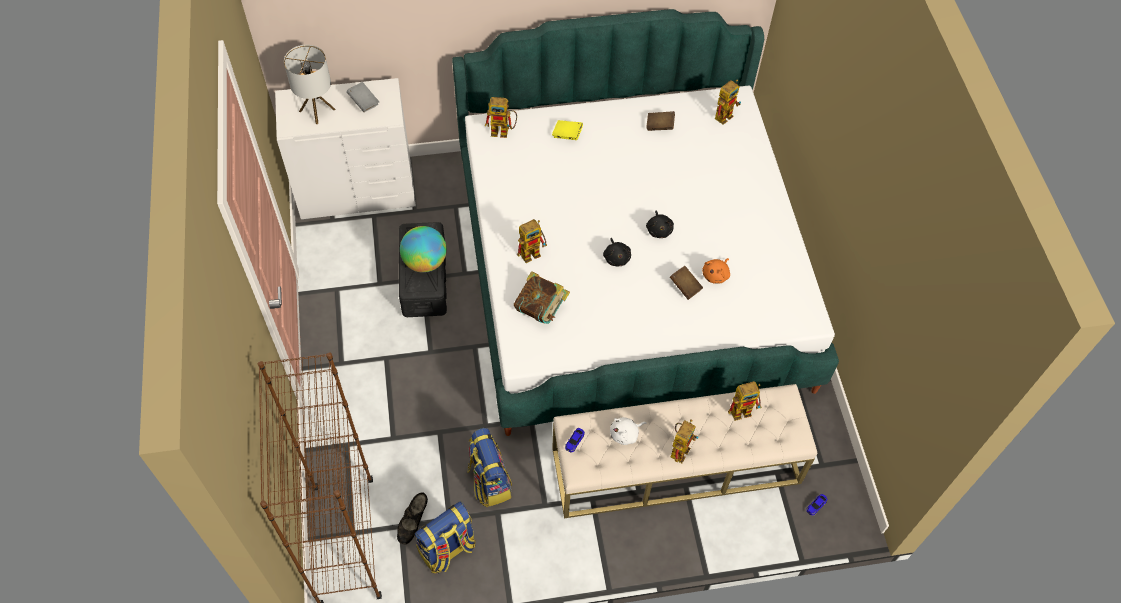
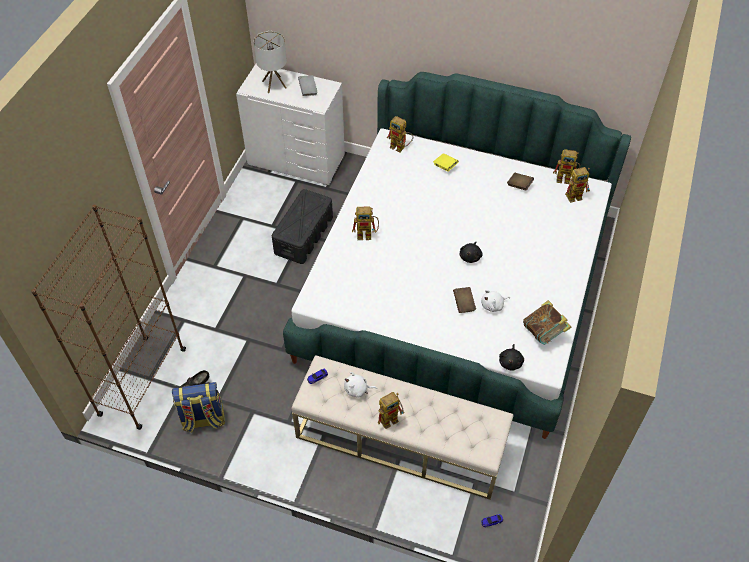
camera: 30 degrees right, 5 degrees down
(425, 262) = (303, 219): globe -> none
(489, 481) = (260, 388): backpack -> none
(541, 309) = (347, 275): book -> book (544, 332)
(616, 257) = (425, 262): black plush toy -> black plush toy (510, 362)
(716, 275) = (493, 305): orange plush toy -> white plush toy
(744, 409) = (458, 413): toy robot -> toy robot (566, 179)

